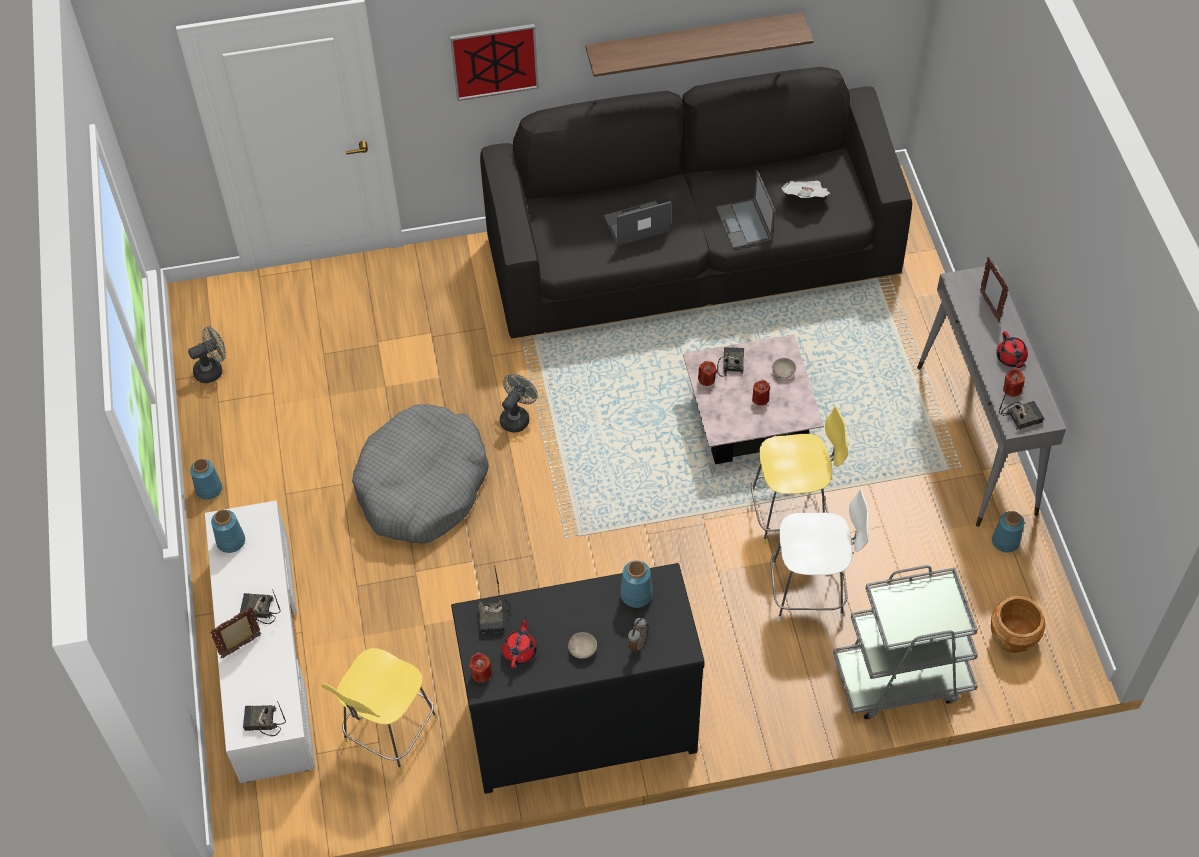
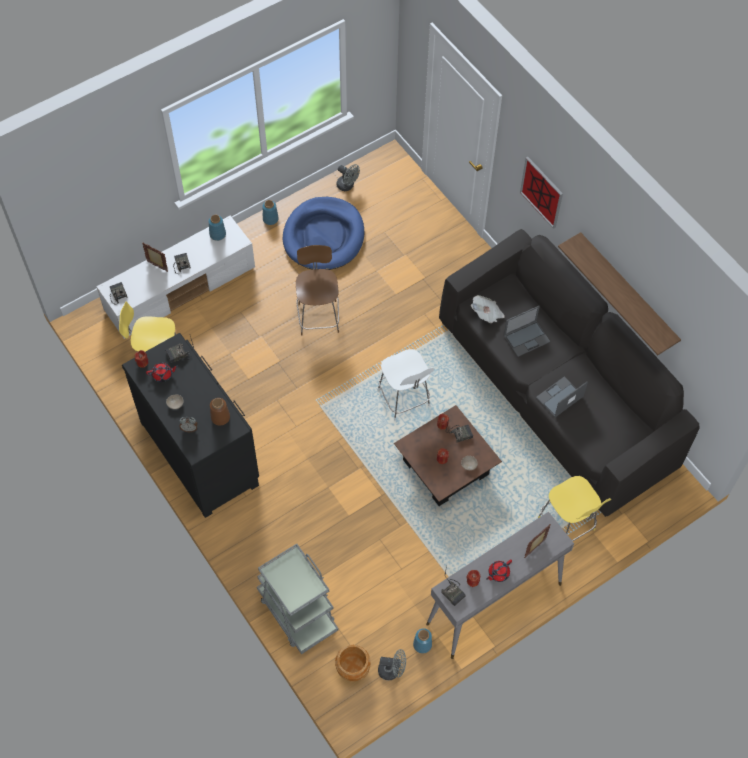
camera: 65 degrees right, 5 degrees up
(285, 430) = (324, 236): none -> blue dog bed
(422, 485) = (318, 316): grey dog bed -> brown stool
(517, 417) = (387, 344): grey fan -> grey fan (392, 670)
(636, 224) = (527, 338): laptop -> laptop turned 105 degrees clockwise
(637, 594) = (220, 417): blue vase -> brown vase
(749, 419) = (445, 467): pink coffee table -> brown coffee table
(791, 513) = (387, 513): yellow stool -> yellow stool (567, 525)
(805, 197) = (601, 425): newspaper -> newspaper (487, 314)
(810, 591) = (336, 542): white stool -> white stool (404, 399)

